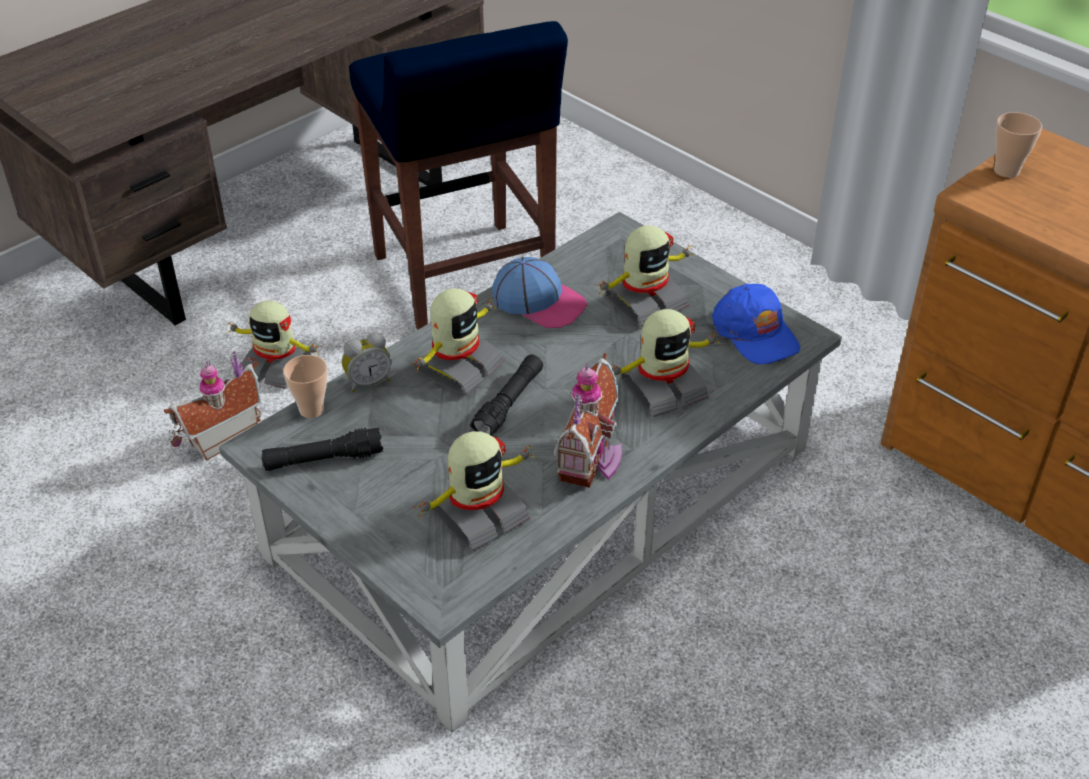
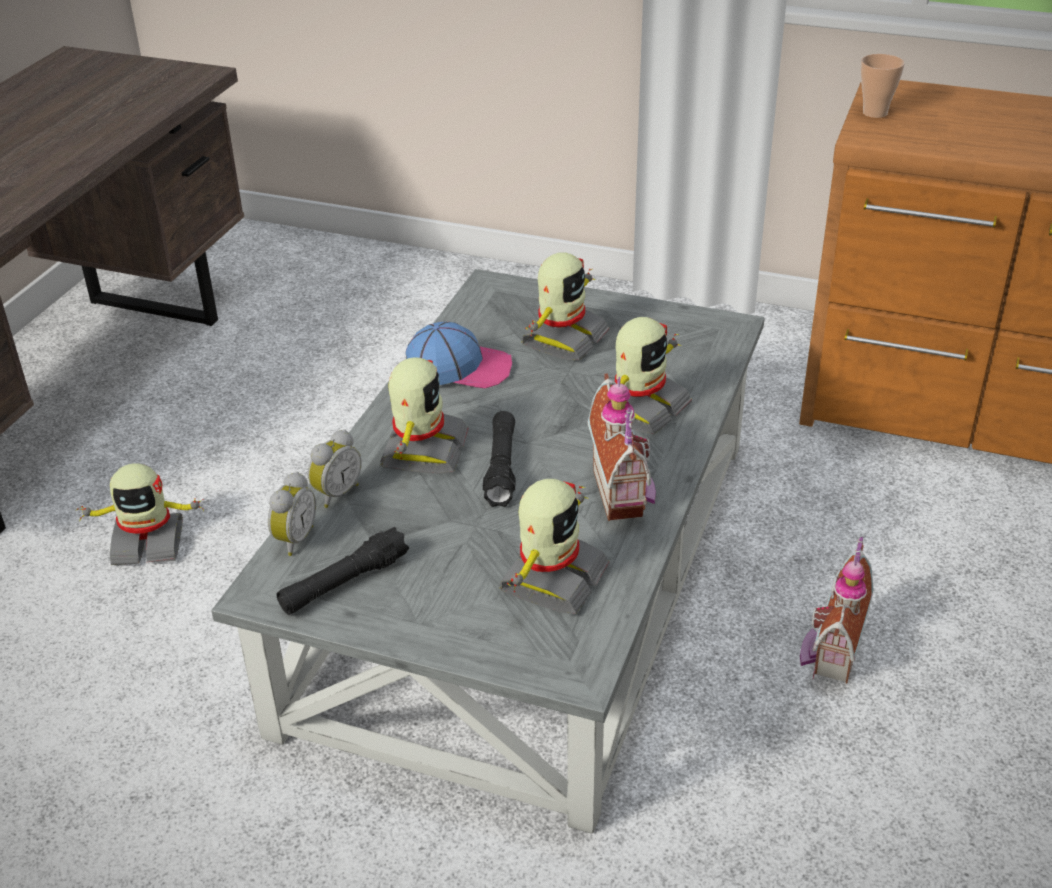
camera: 25 degrees left, 5 degrees down
(220, 437) = (129, 633): toy house -> toy house (829, 652)
(311, 410) = (293, 539): cup -> alarm clock
(463, 279) = (301, 398): blue stool -> none
(755, 333) = (686, 336): blue cap -> none

